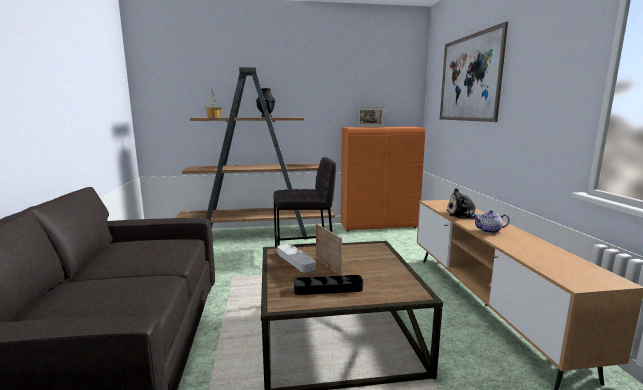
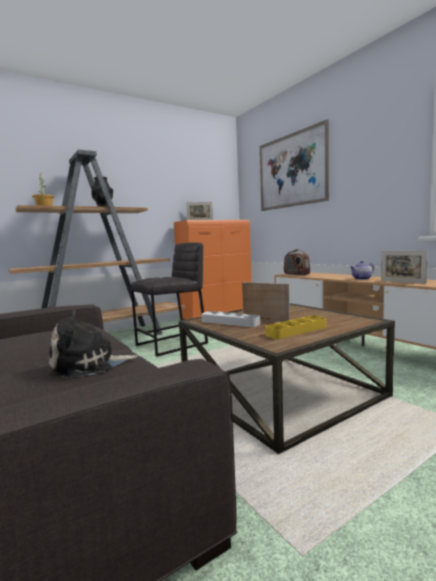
camera: 25 degrees left, 5 degrees down
(328, 288) = (296, 331): black tray -> yellow tray
(441, 204) = (296, 274): none -> radio
(463, 215) = (325, 276): plush toy -> plush toy (89, 365)
(520, 249) = (402, 282): none -> picture frame

